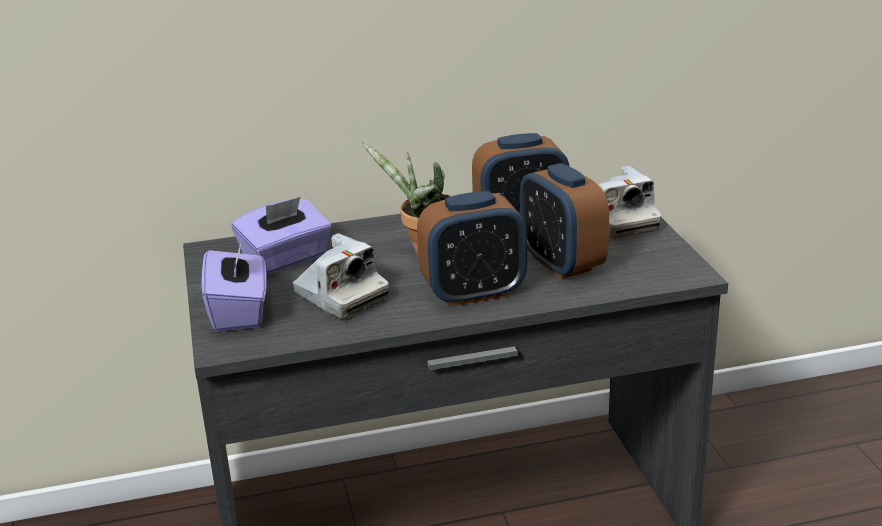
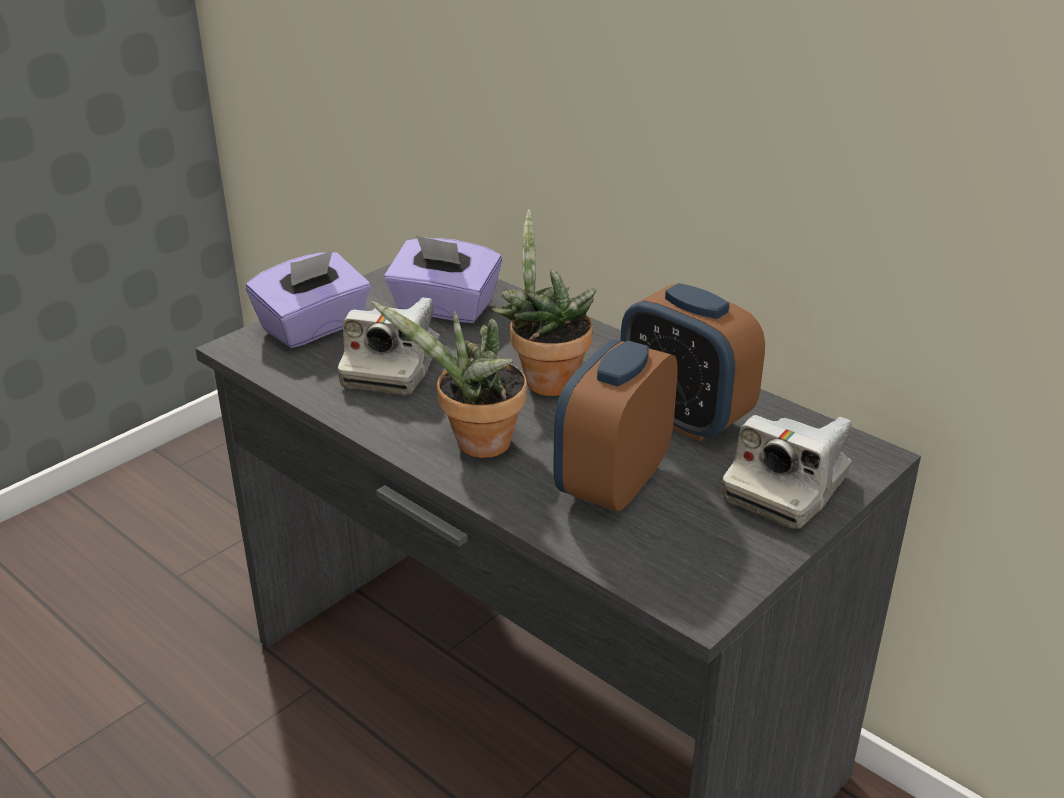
camera: 55 degrees right, 5 degrees up
(473, 293) = (475, 445): alarm clock -> potted plant

